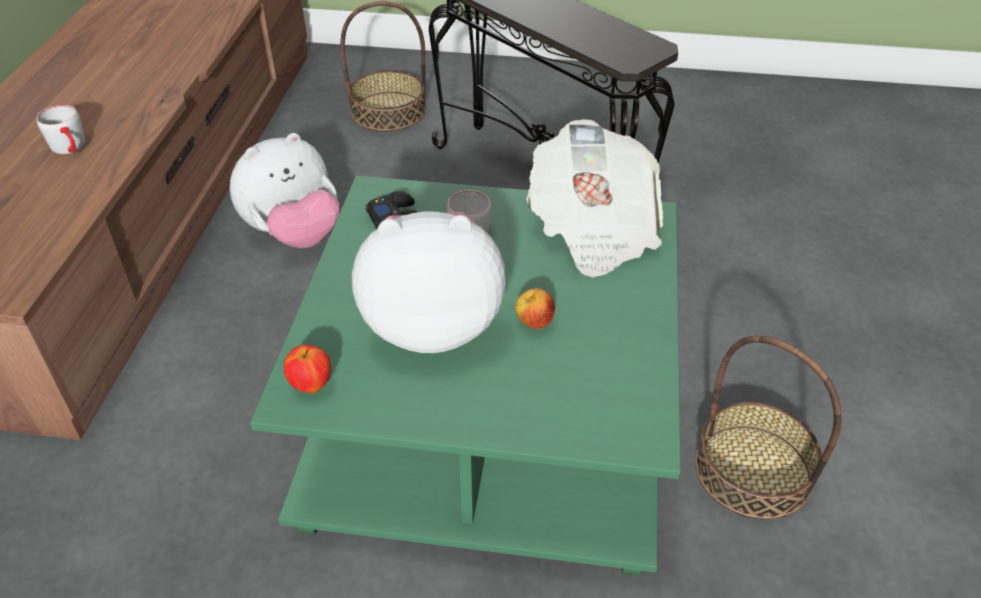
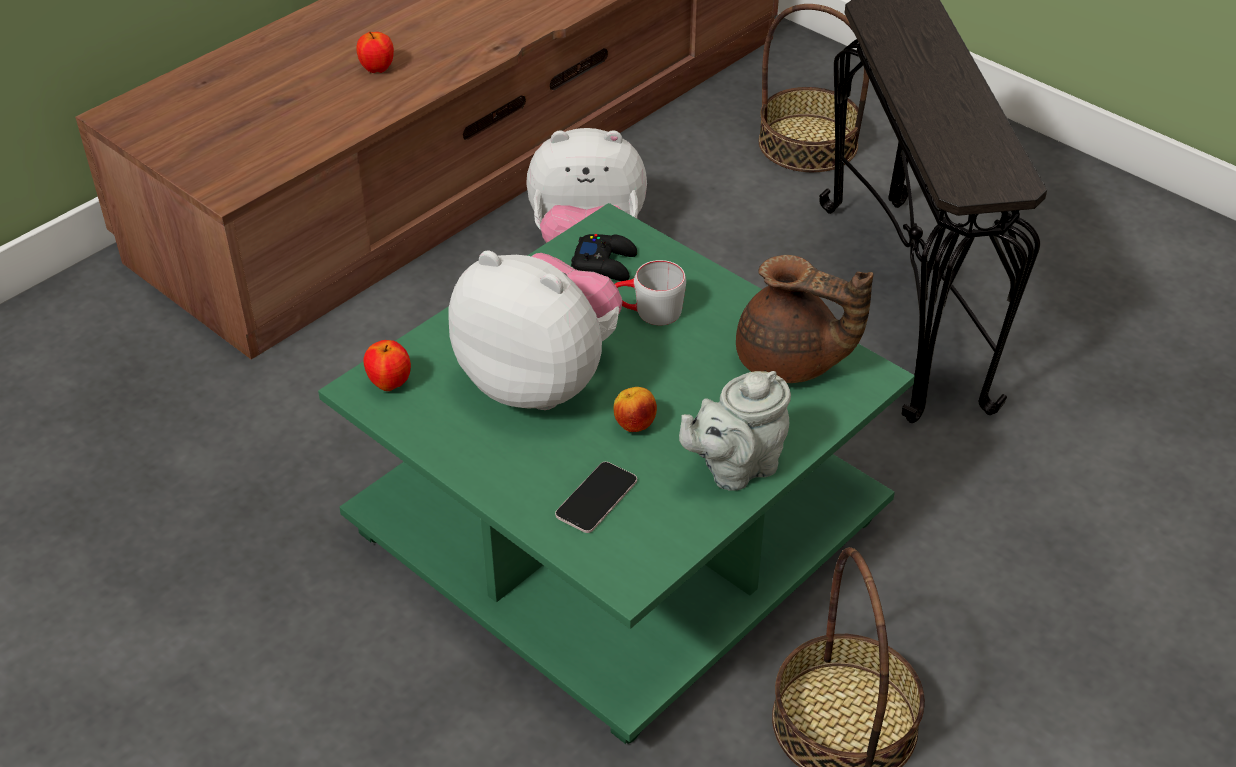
camera: 35 degrees right, 0 degrees up
(71, 149) = (377, 69): grey mug -> apple
(562, 391) = (596, 498): none -> phone
(593, 229) = (791, 362): newspaper -> brown teapot
(633, 318) = (735, 467): none -> grey teapot

